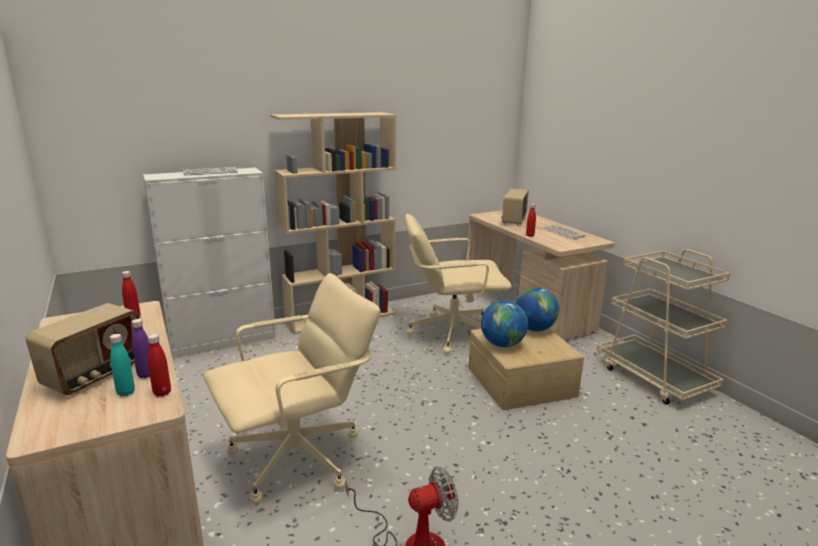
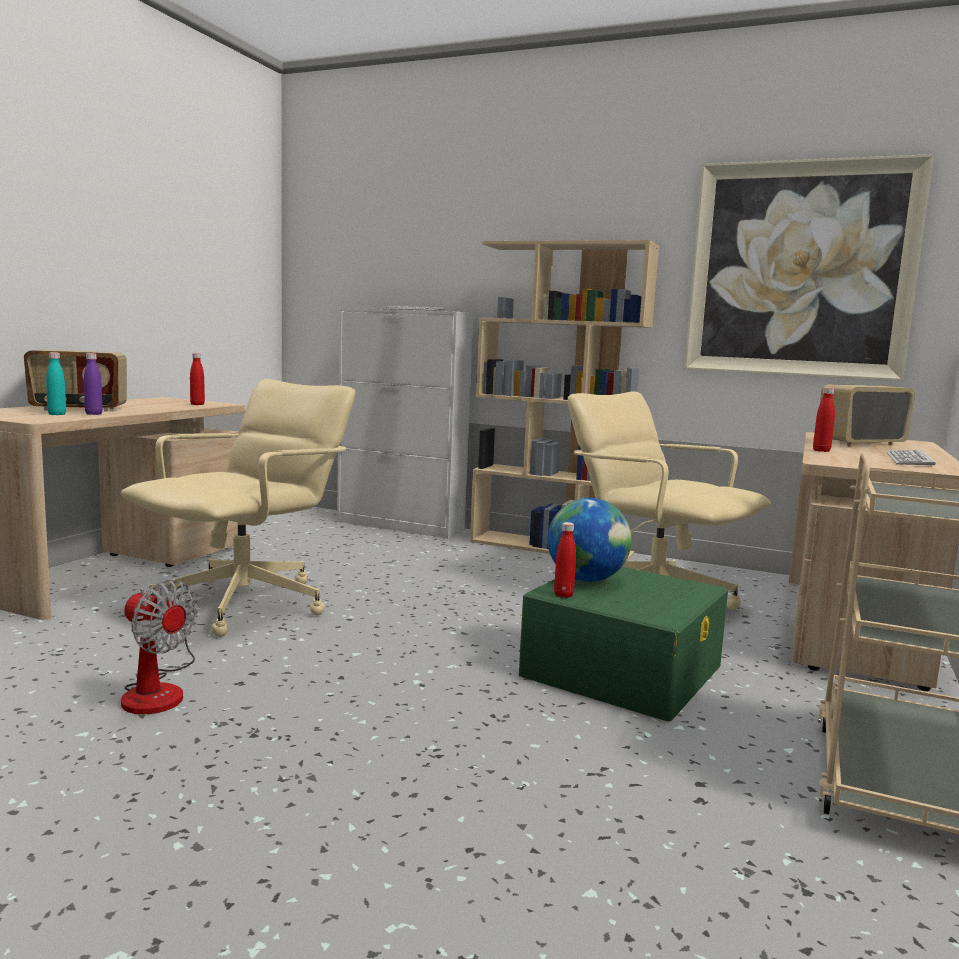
camera: 50 degrees right, 10 degrees down
(162, 393) = (66, 418): red bottle -> red bottle (563, 595)
(298, 458) = (245, 605): beige office chair -> beige office chair turned 75 degrees counterclockwise
(454, 124) = (800, 270): none -> picture
(520, 381) = (623, 670): beige storage box -> green storage box
(534, 329) = (685, 588): globe -> none

